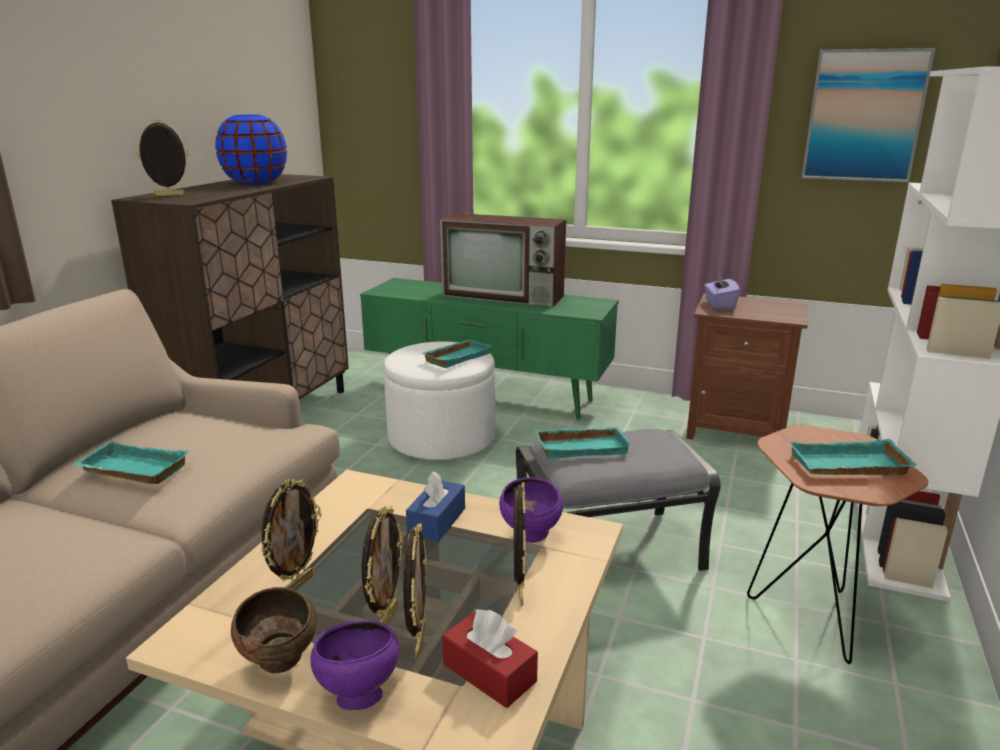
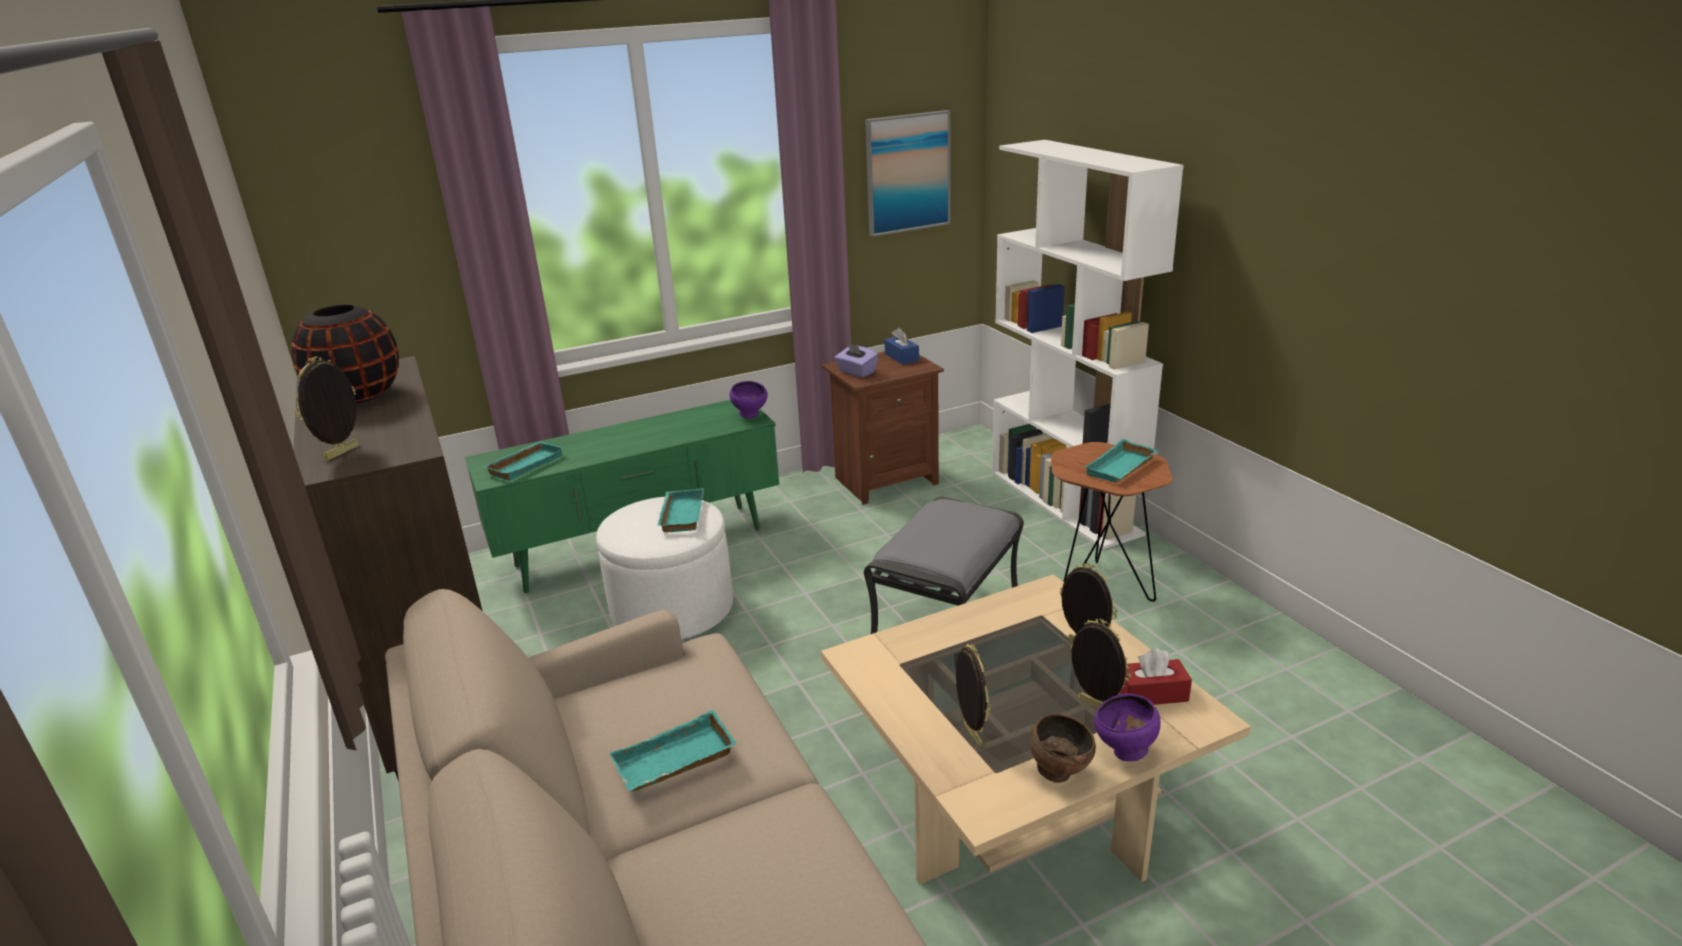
camera: 45 degrees left, 5 degrees up
(255, 182) = (358, 396): blue vase -> black vase
(386, 619) = (1056, 711): picture frame -> none
(437, 521) = (959, 641): blue tissue box -> blue tissue box (901, 357)
(505, 296) = (639, 431): television -> none
(531, 537) = (1028, 613): purple bowl -> purple bowl (751, 415)
(582, 447) = (926, 539): turquoise tray -> turquoise tray (525, 464)

